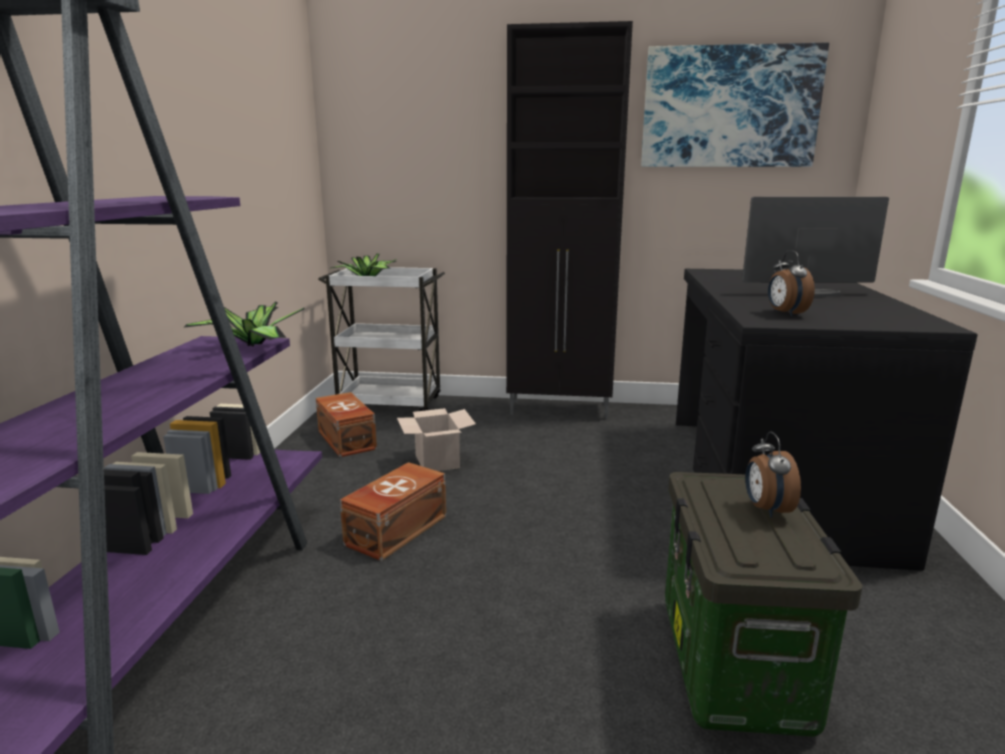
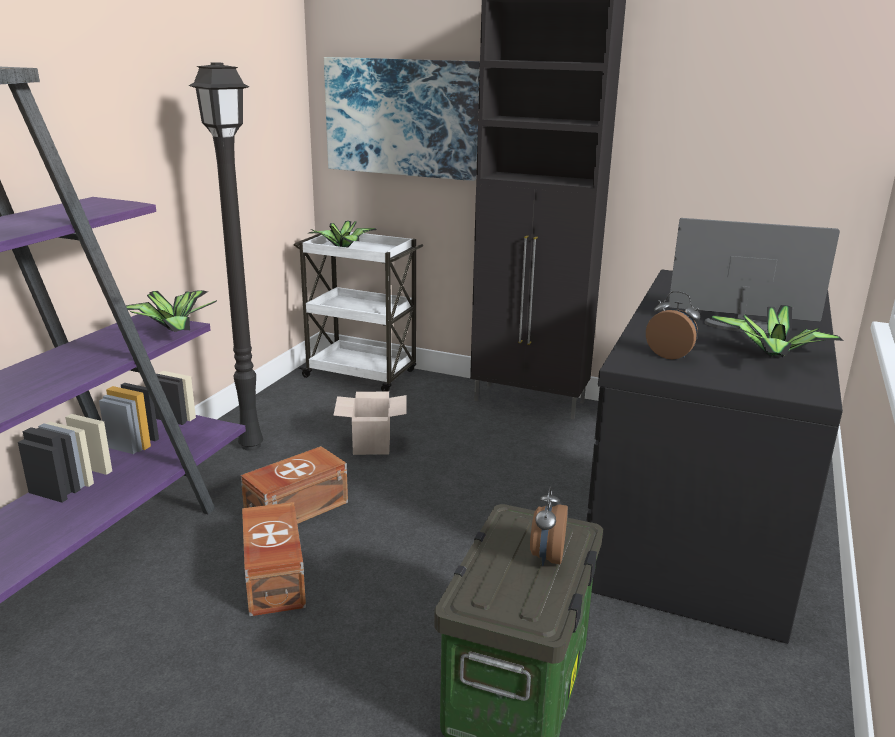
camera: 15 degrees right, 5 degrees up
(313, 478) = (251, 444): none -> black floor lamp
(346, 440) = (300, 409): brown storage box -> brown storage box (273, 579)
(730, 107) = (739, 86): picture -> picture (401, 117)
(785, 313) = (670, 355): alarm clock -> alarm clock turned 120 degrees clockwise
(865, 308) = (773, 356): none -> potted plant

